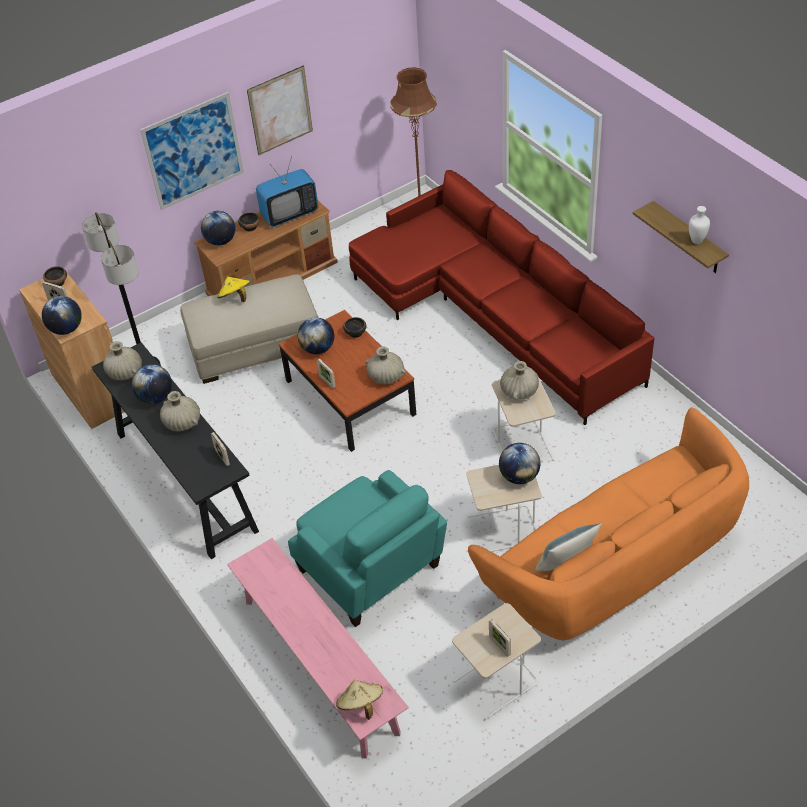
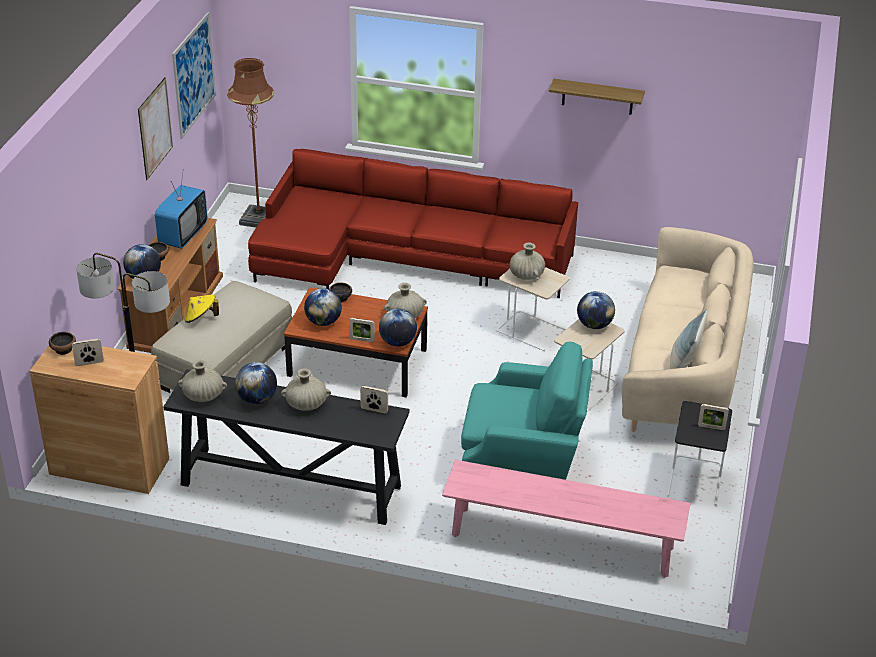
camera: 45 degrees left, 10 degrees down
(66, 329) = (125, 377): globe -> globe (398, 342)
(193, 151) = (112, 184): picture -> picture (194, 75)
(360, 705) = (658, 520): beige hat -> none
(496, 683) = (695, 481): beige side table -> black side table
(615, 563) = (683, 370): orange sofa -> beige sofa
(696, 241) = (614, 91): white vase -> none

